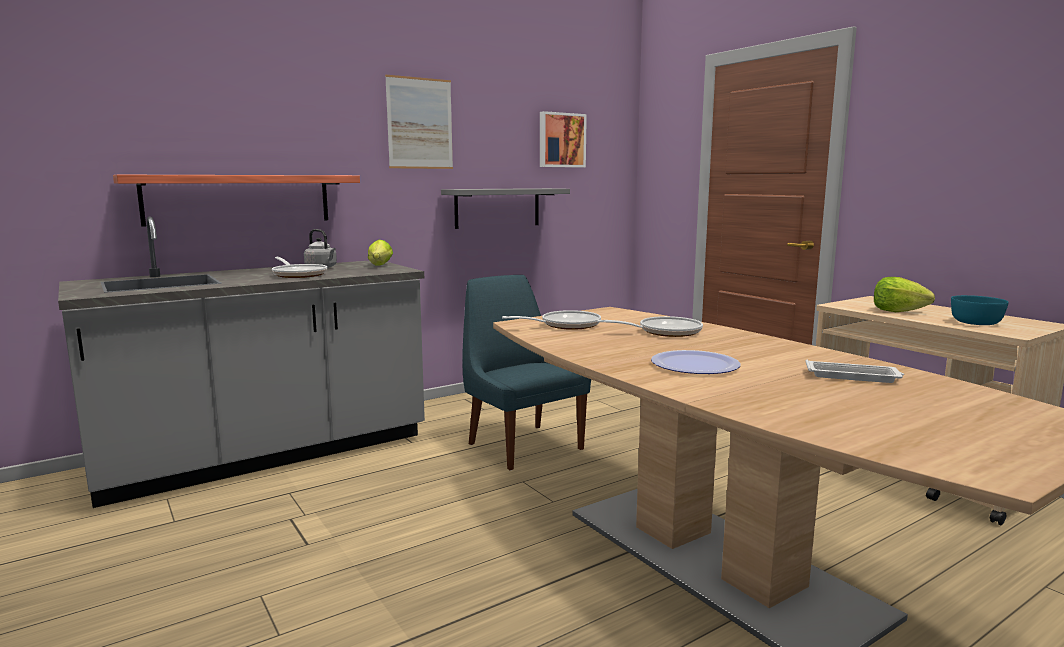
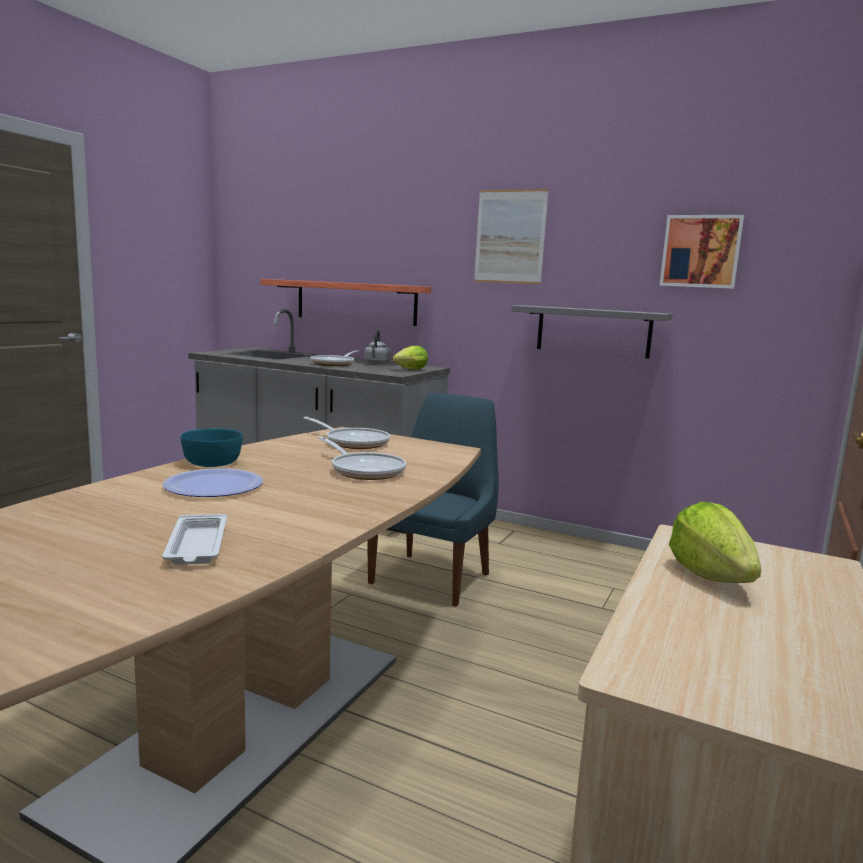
camera: 60 degrees right, 0 degrees up
(976, 322) = (712, 642): turquoise bowl -> turquoise bowl (213, 463)

